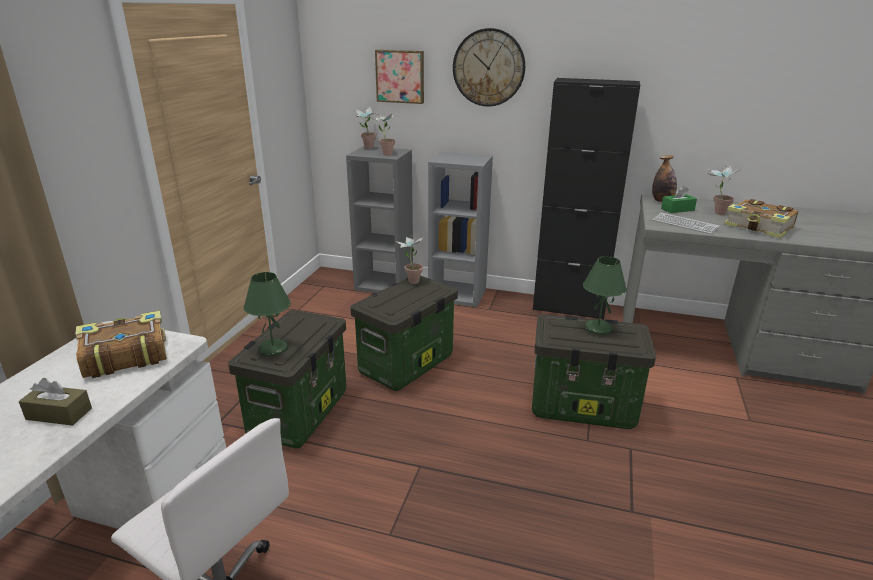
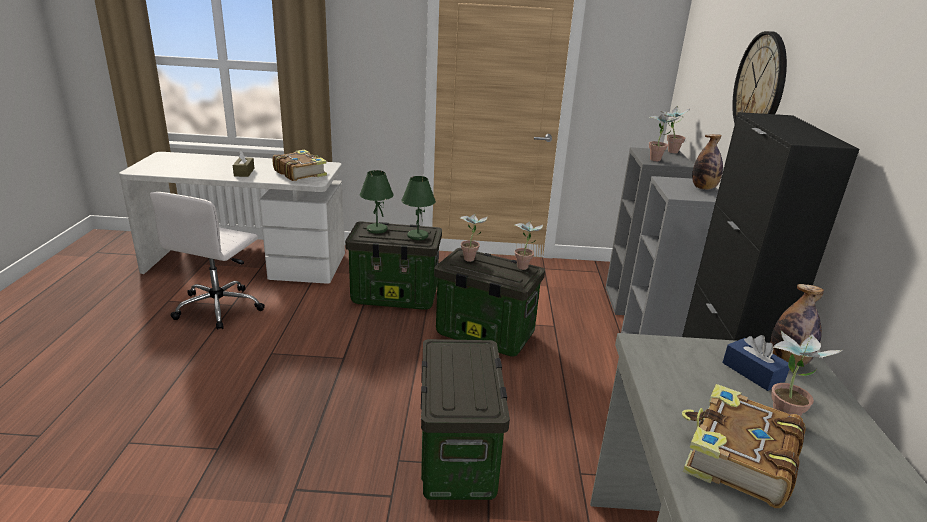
camera: 75 degrees right, 0 degrees up
(383, 301) = (471, 258): none -> potted plant
(400, 76) = (713, 79): picture -> none
(462, 155) = (703, 188): none -> bottle
(597, 328) = (473, 377): green table lamp -> green table lamp (417, 236)
(677, 209) = (752, 372): green tissue box -> blue tissue box
(685, 224) = (672, 370): keyboard -> none

